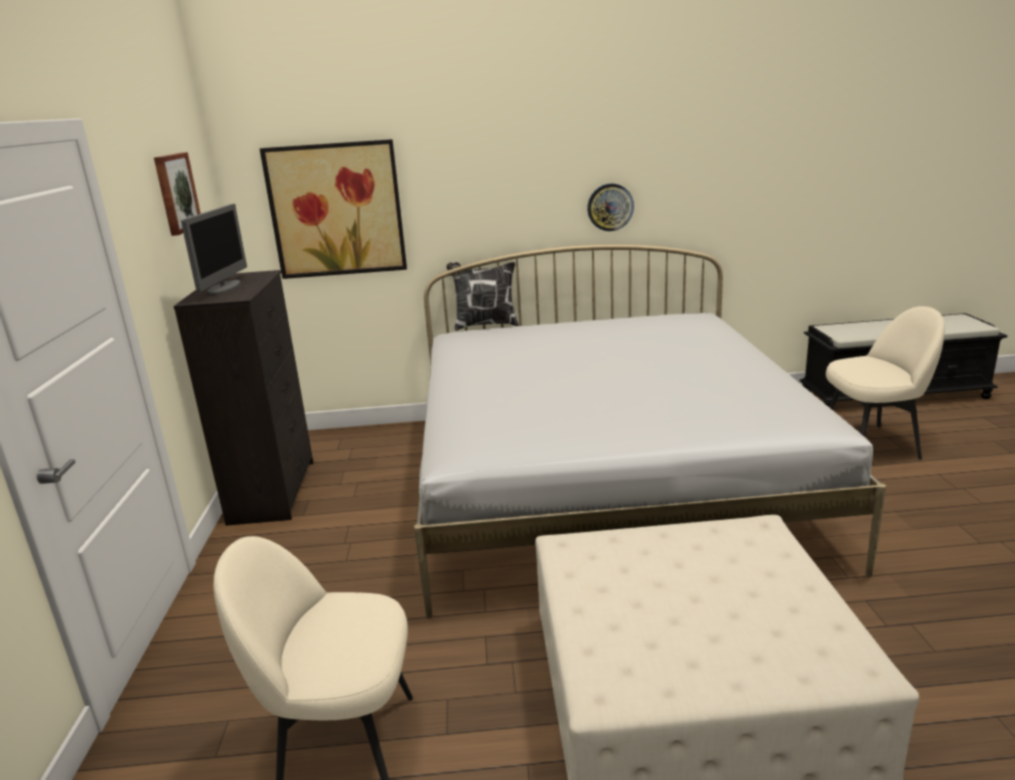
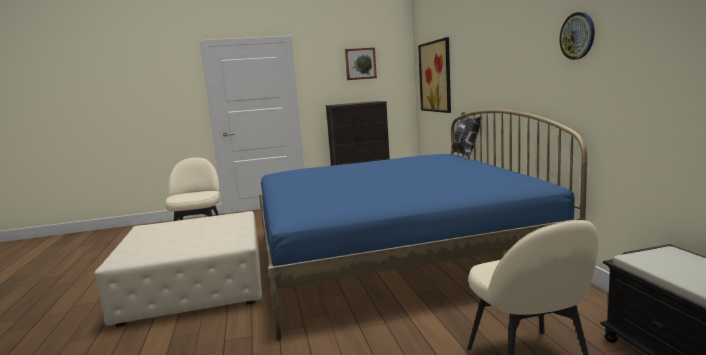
camera: 80 degrees right, 10 degrees down
(224, 288) = (352, 103): monitor -> none
(606, 481) = (394, 255): white bed -> blue bed
(610, 207) = (525, 81): wall clock -> wall clock (577, 36)

